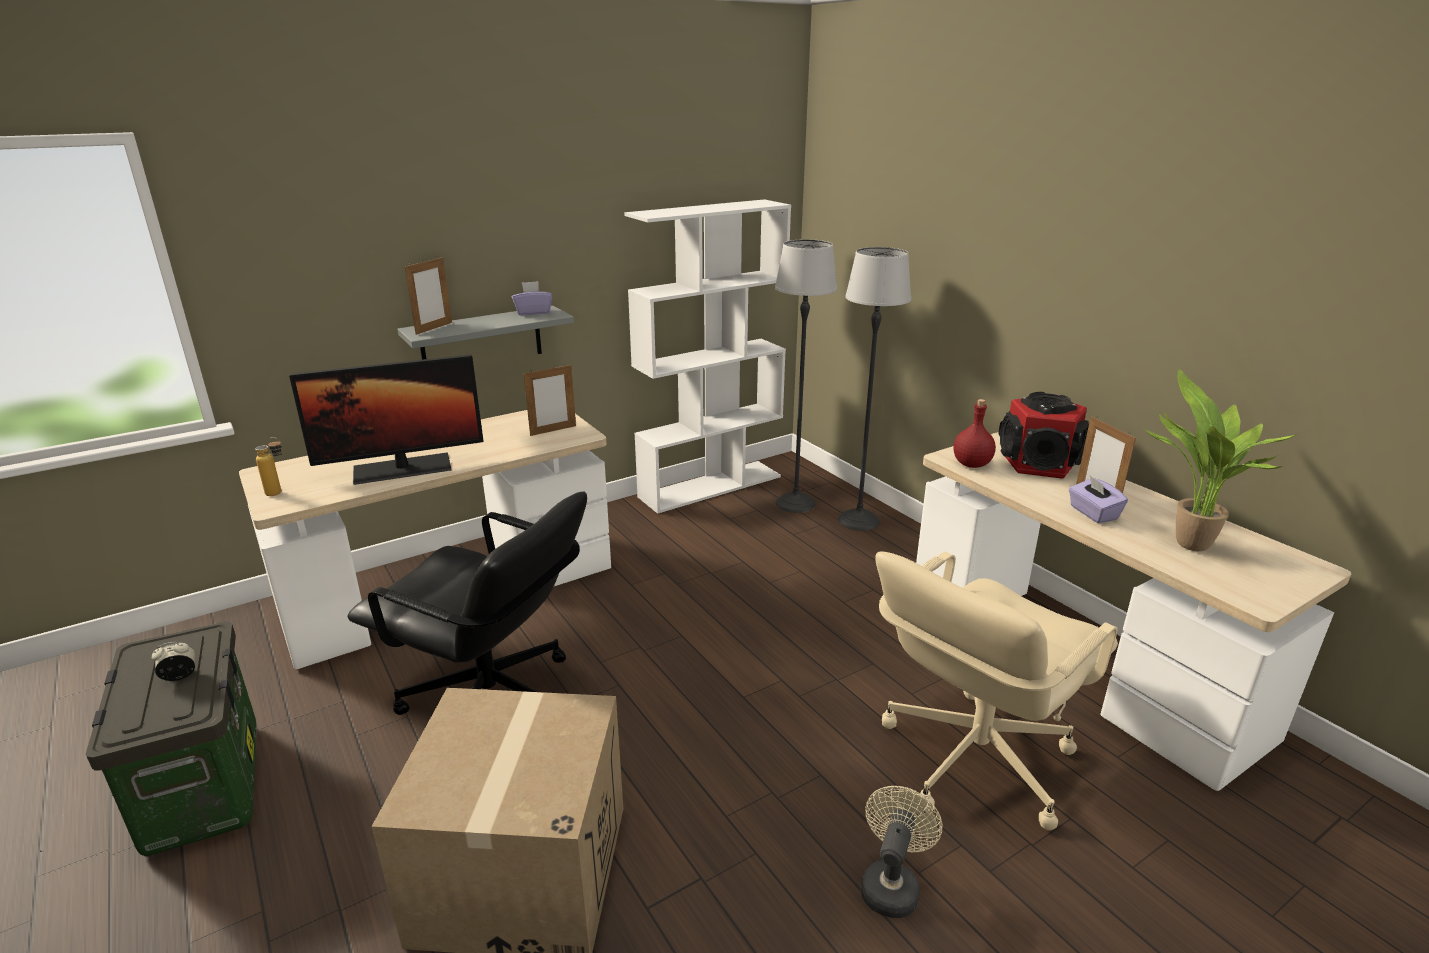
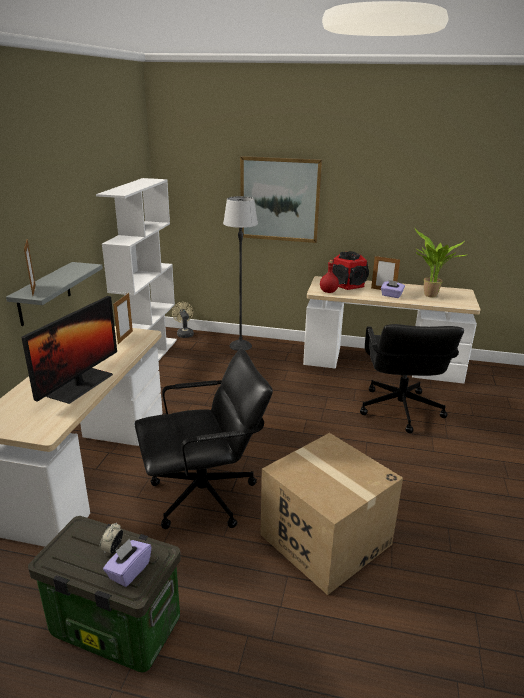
camera: 45 degrees left, 0 degrees up
(279, 493) = (29, 427): bottle -> none
(533, 312) = (71, 267): purple tissue box -> purple tissue box (129, 571)
(795, 503) = (202, 349): floor lamp -> none
(891, 884) = (431, 459): beige fan -> beige fan (184, 333)
(968, 265) = (279, 199): none -> picture
(973, 758) = (399, 410): beige office chair -> black office chair

